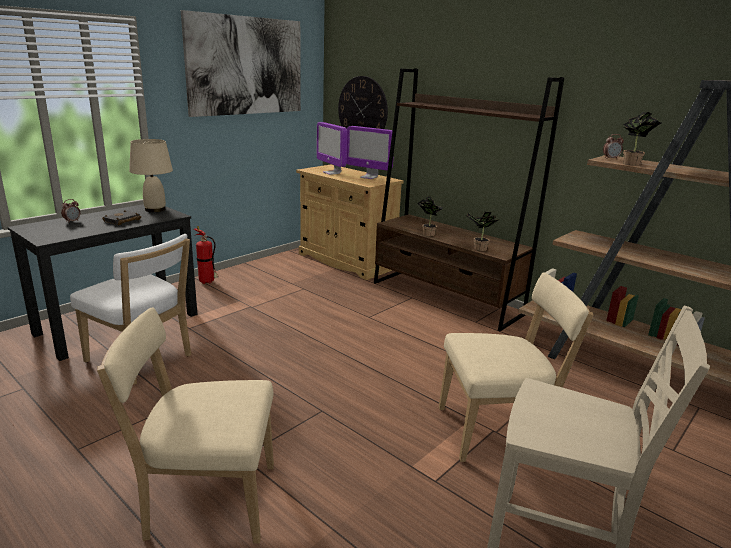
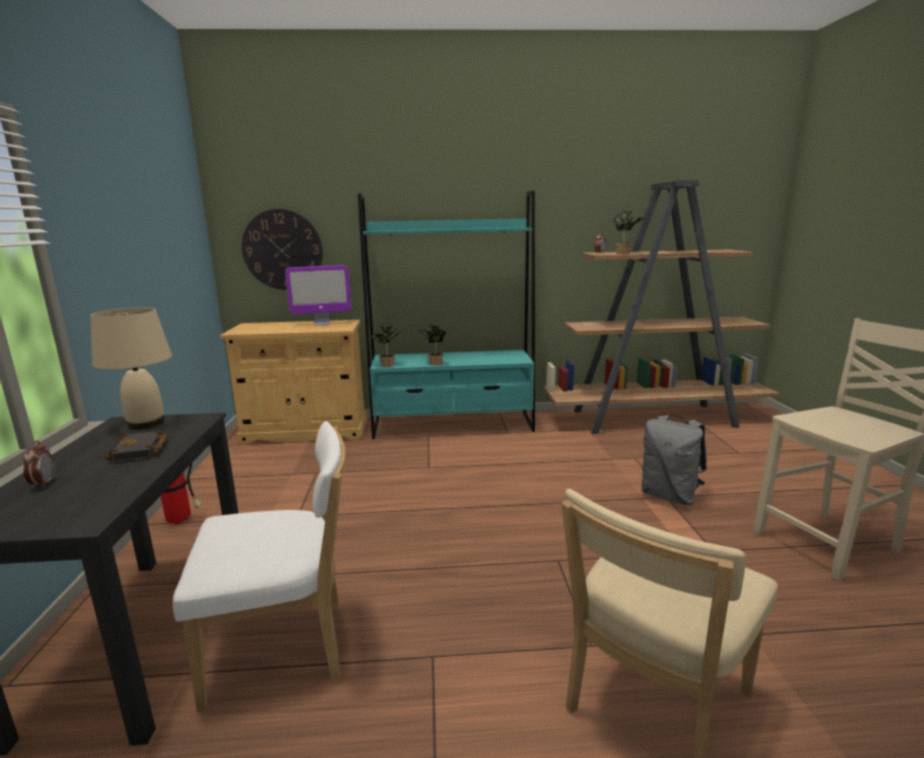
camera: 45 degrees left, 5 degrees down
(246, 66) = (144, 198): picture -> none
(332, 173) = (272, 329): monitor -> none
(445, 298) = (453, 425): brown bookcase -> turquoise bookcase
(478, 248) = (496, 361): potted plant -> potted plant (385, 365)
(497, 432) = (669, 496): beige chair -> grey backpack

